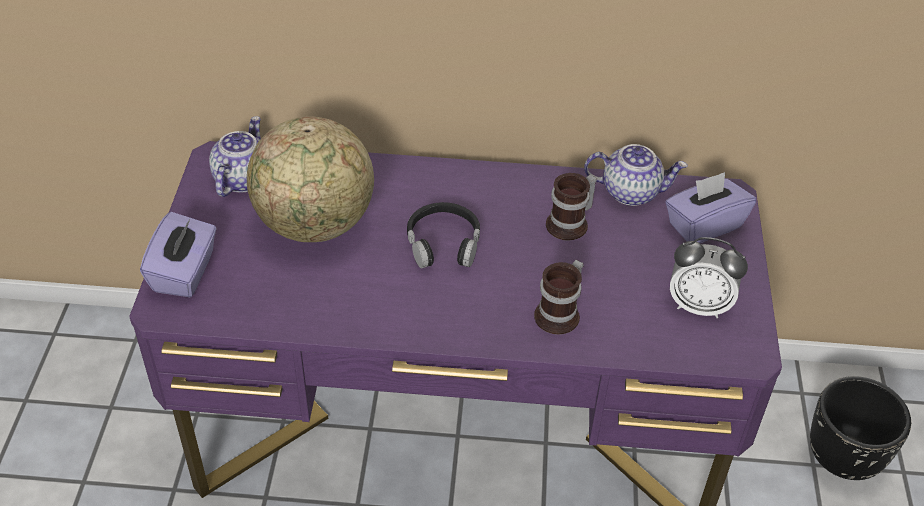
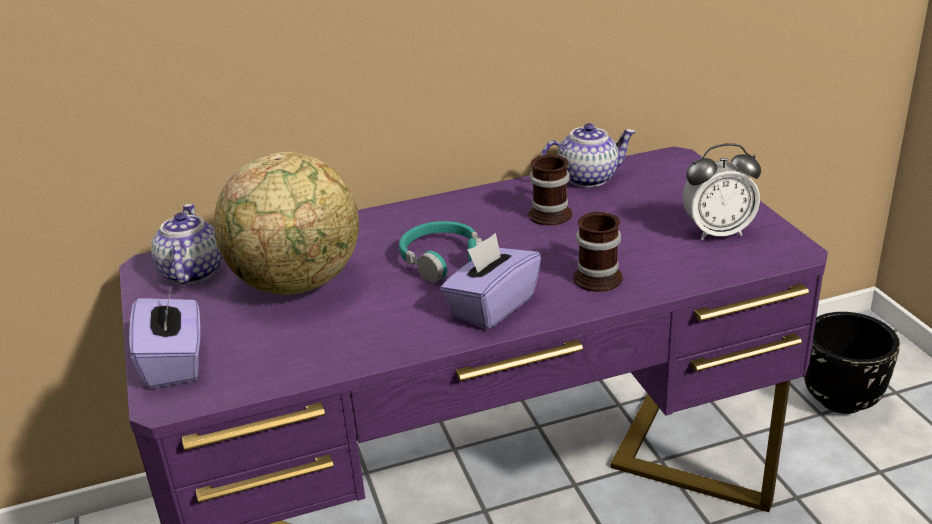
camera: 20 degrees left, 15 degrees down
(443, 243) = (442, 259): black headphones -> turquoise headphones
(703, 225) = (671, 181): purple tissue box -> purple tissue box (492, 306)

